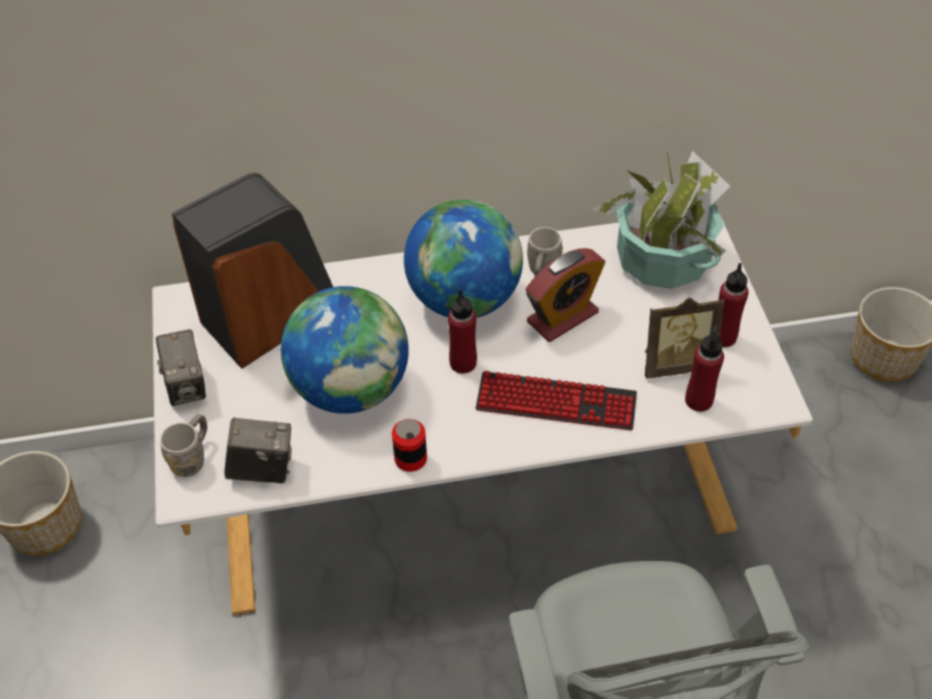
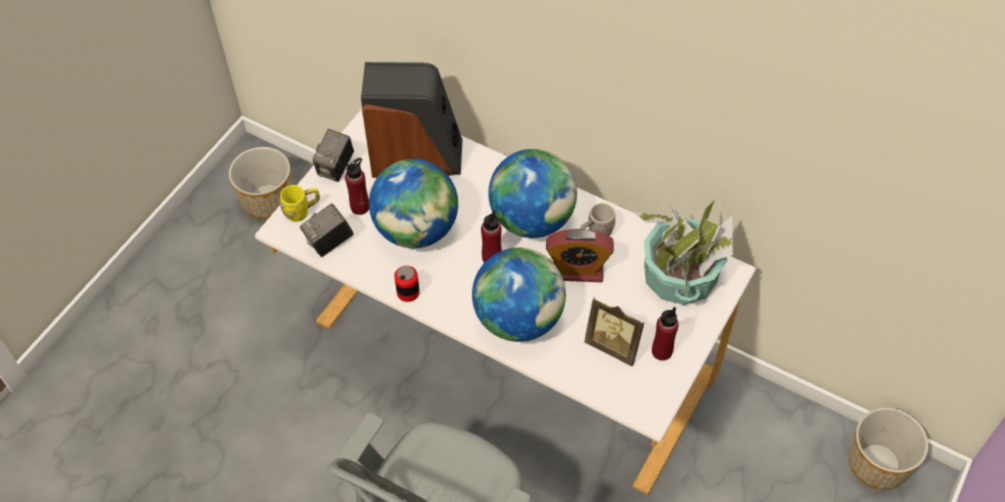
camera: 40 degrees right, 5 degrees up
(192, 457) = (302, 211): grey mug -> yellow mug
(262, 468) = (329, 242): camera -> camera turned 105 degrees clockwise
(556, 403) = (518, 319): keyboard -> globe
(699, 400) = (603, 378): red bottle -> red bottle (360, 207)

